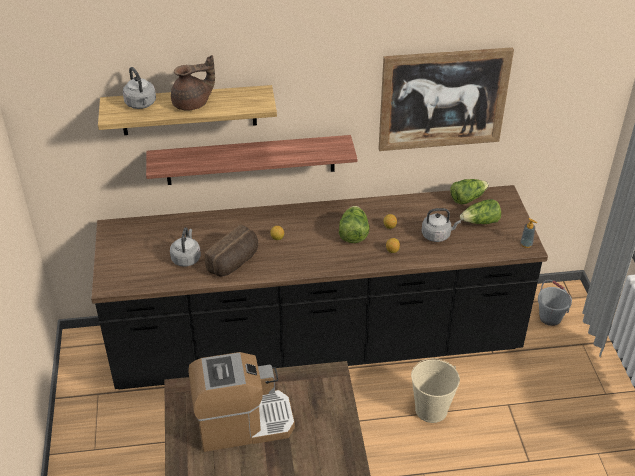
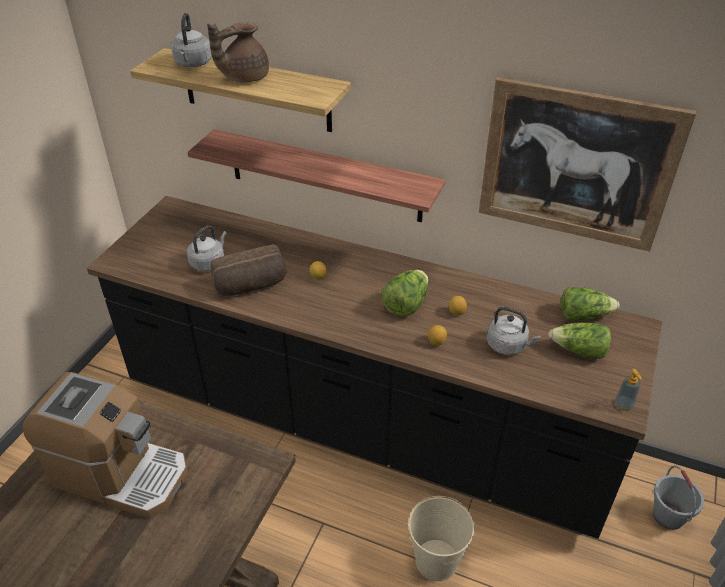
camera: 30 degrees right, 0 degrees up
(193, 104) = (243, 77): brown teapot -> brown teapot turned 135 degrees clockwise

